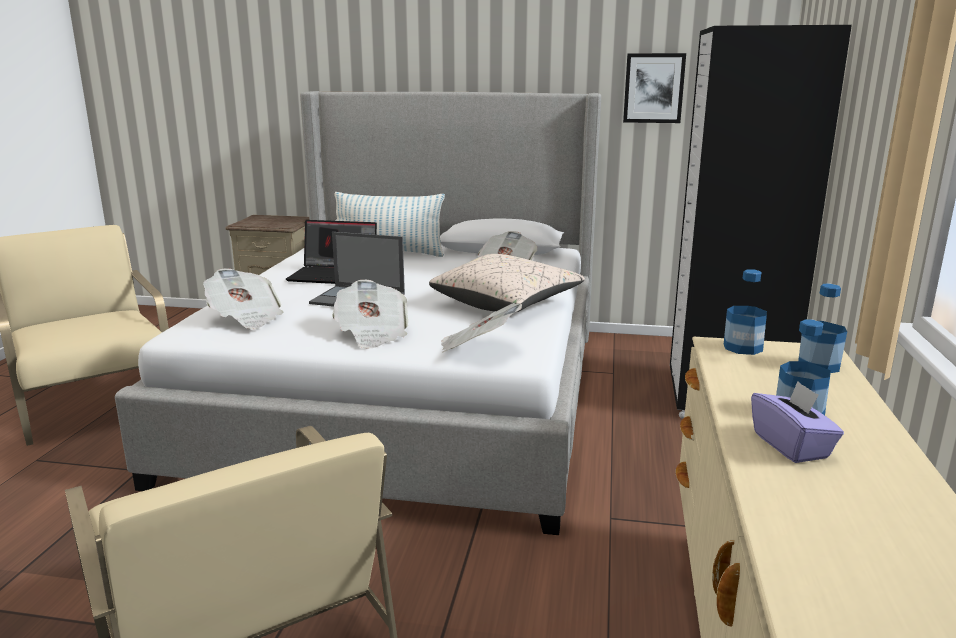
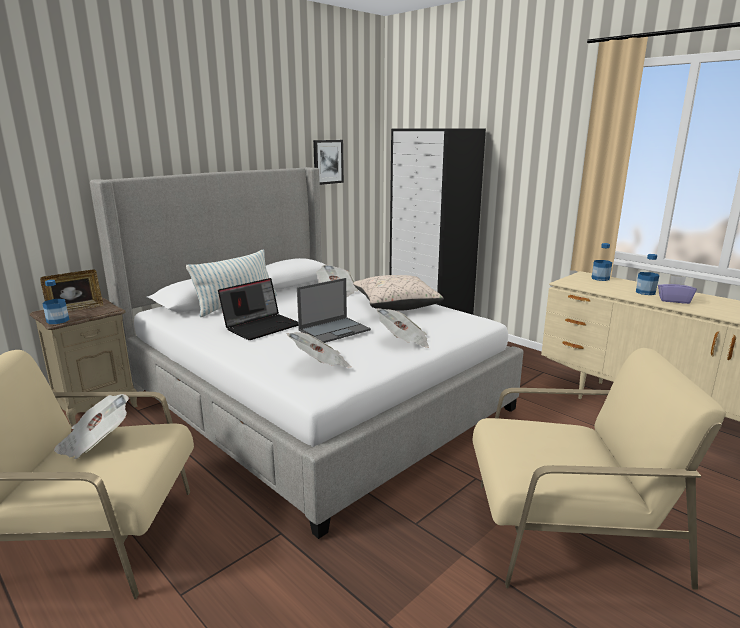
camera: 55 degrees left, 0 degrees up
(274, 219) = (75, 309): none -> picture frame
(478, 348) = (462, 326): newspaper -> newspaper (95, 442)
(742, 347) = (571, 281): bottle -> bottle (58, 320)

